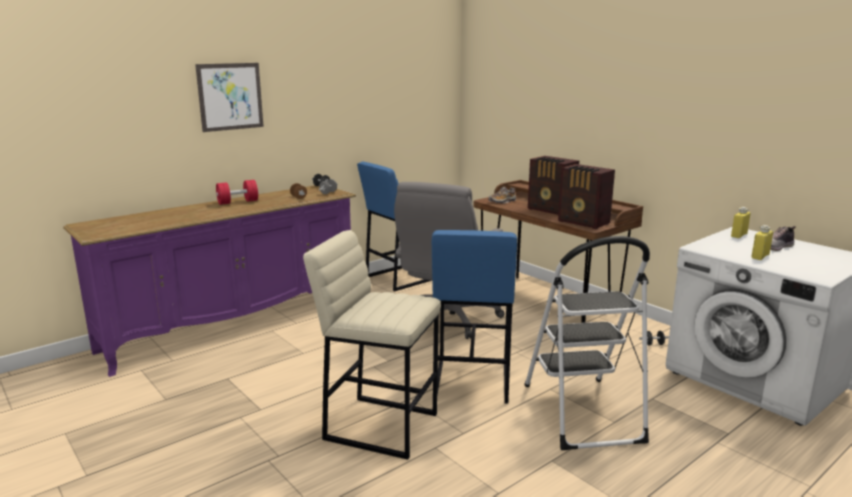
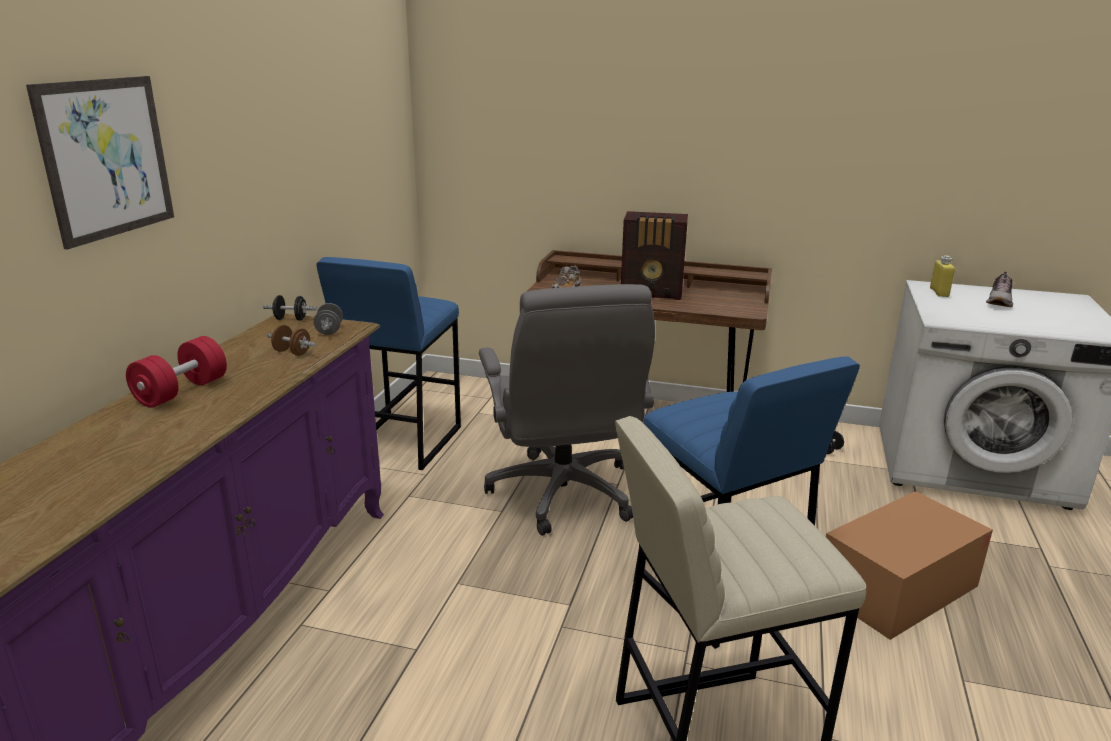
camera: 35 degrees left, 5 degrees up
(582, 414) = (897, 588): step ladder -> cardboard box
(584, 223) = (726, 305): radio -> none
(760, 256) = (1014, 318): yellow bottle -> none

